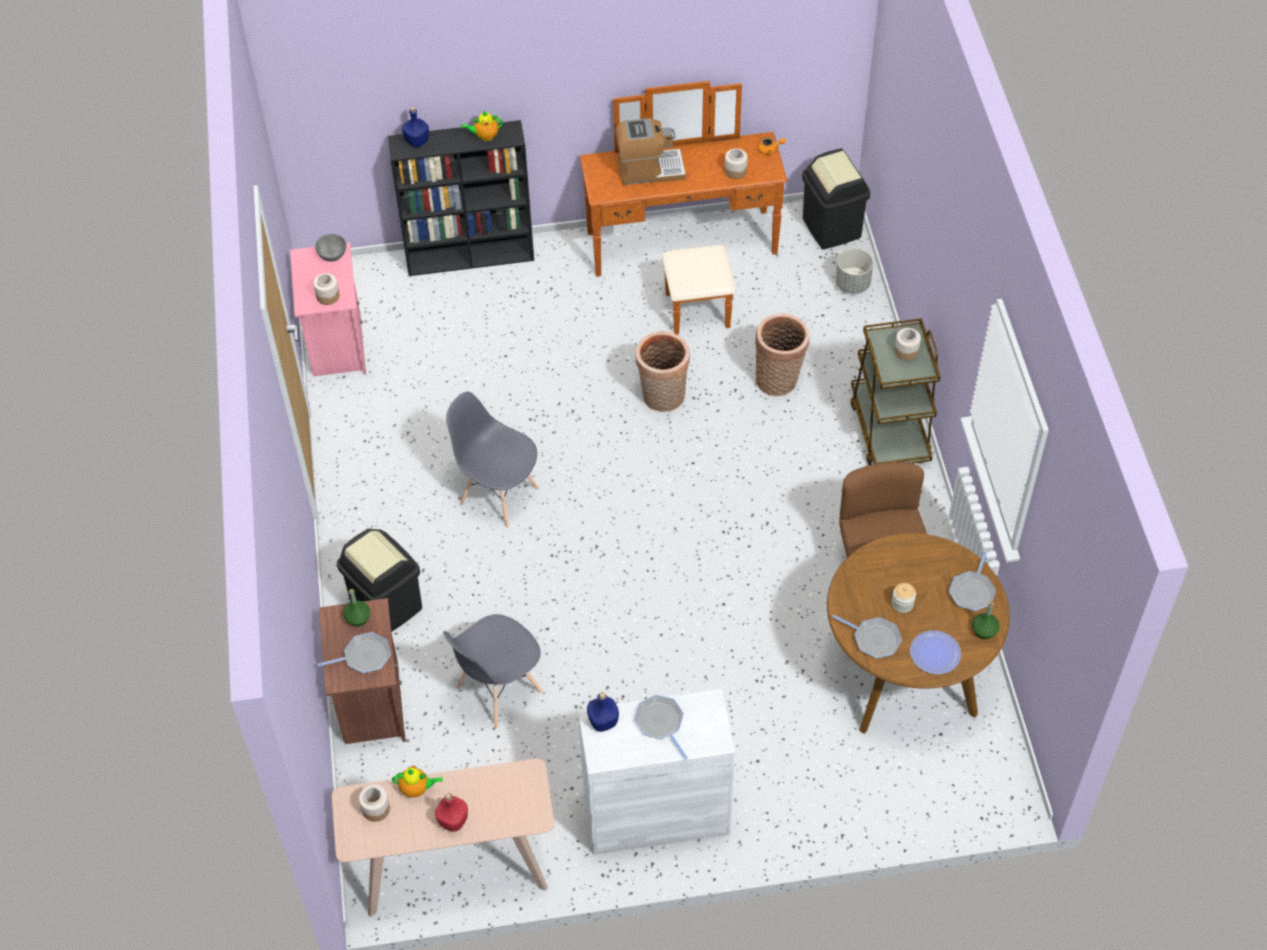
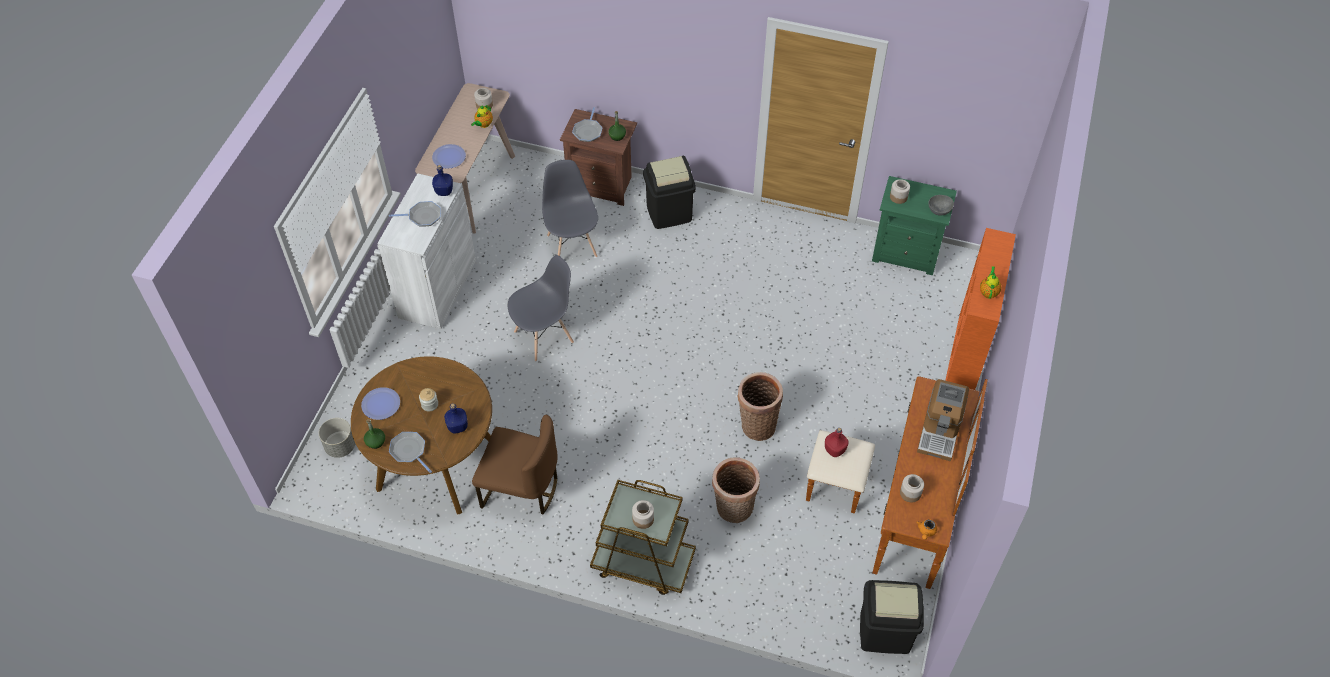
camera: 115 degrees right, 0 degrees up
(336, 346) = (906, 253): pink nightstand -> green nightstand
(417, 141) = (1000, 249): blue bottle -> blue bottle (457, 427)
(453, 820) = (452, 133): red bottle -> red bottle (835, 450)
(471, 256) = (964, 359): black bookcase -> orange bookcase
(498, 495) = (722, 297): grey chair -> grey chair (544, 336)
(502, 799) = (449, 157): none -> plate
(853, 284) = (810, 615): grey planter -> grey planter (340, 447)
(874, 639) = (416, 375): frying pan -> none

